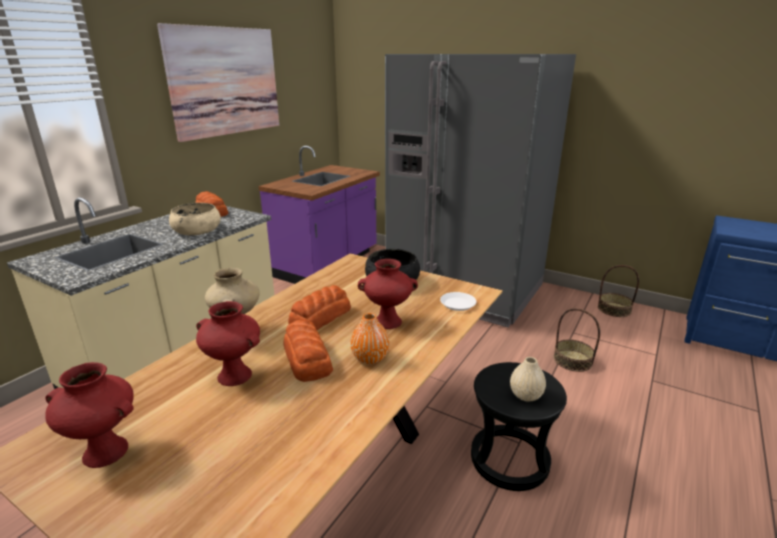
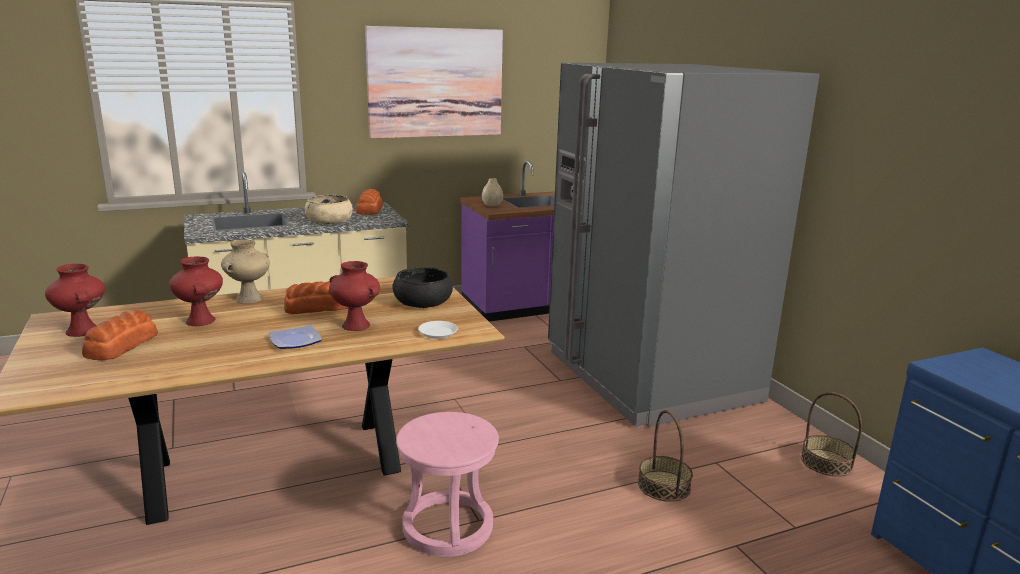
camera: 35 degrees right, 5 degrees down
(307, 359) = (256, 327): bread -> bread (120, 345)
(370, 358) = (295, 341): orange vase -> plate
(510, 460) = (448, 527): black stool -> pink stool
(525, 395) = (441, 442): beige vase -> beige vase (492, 205)

